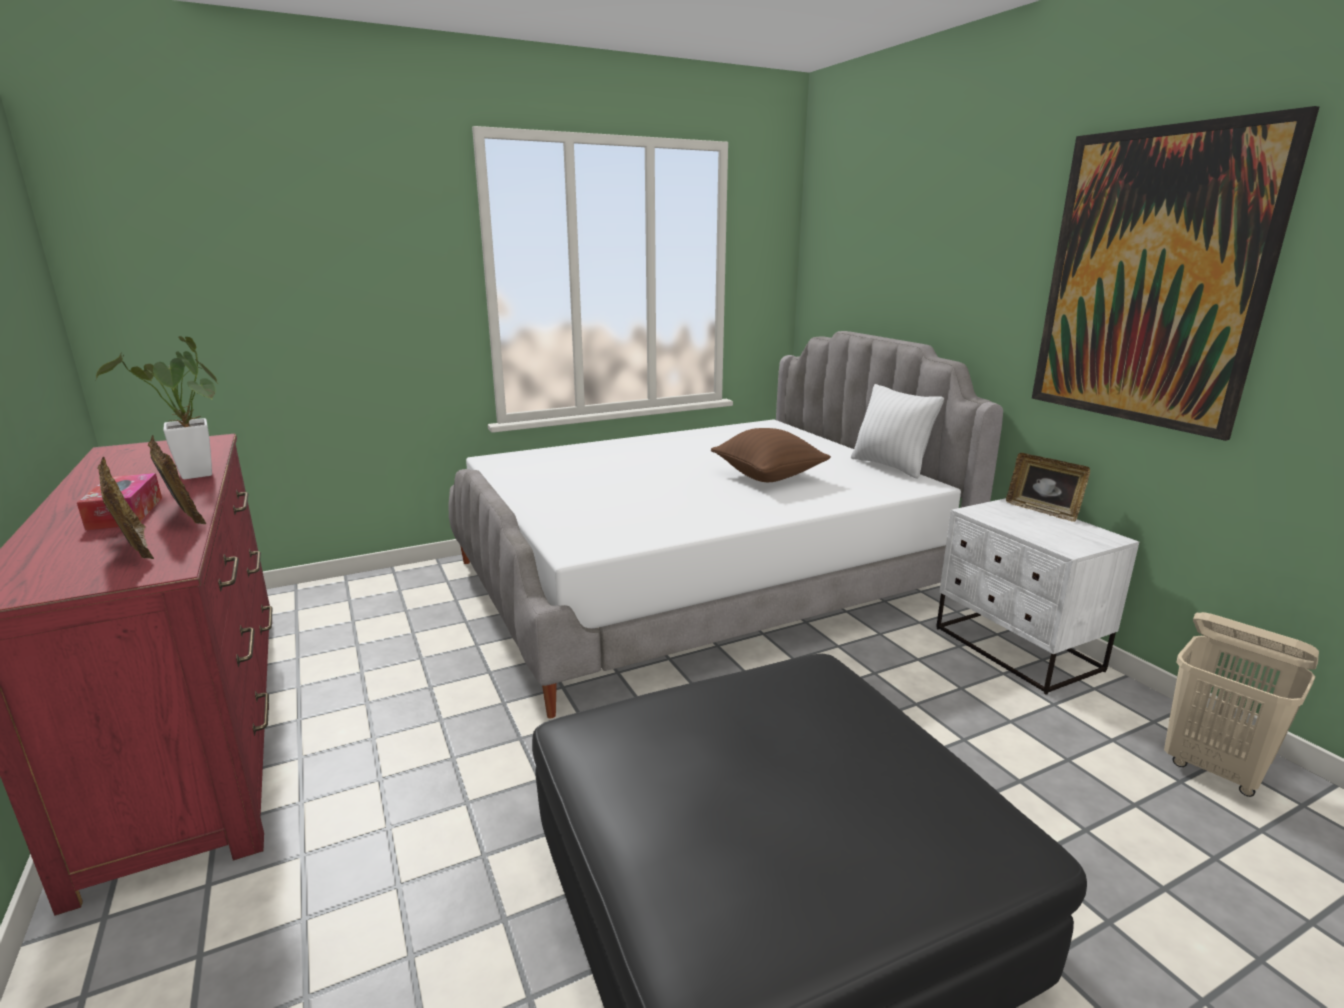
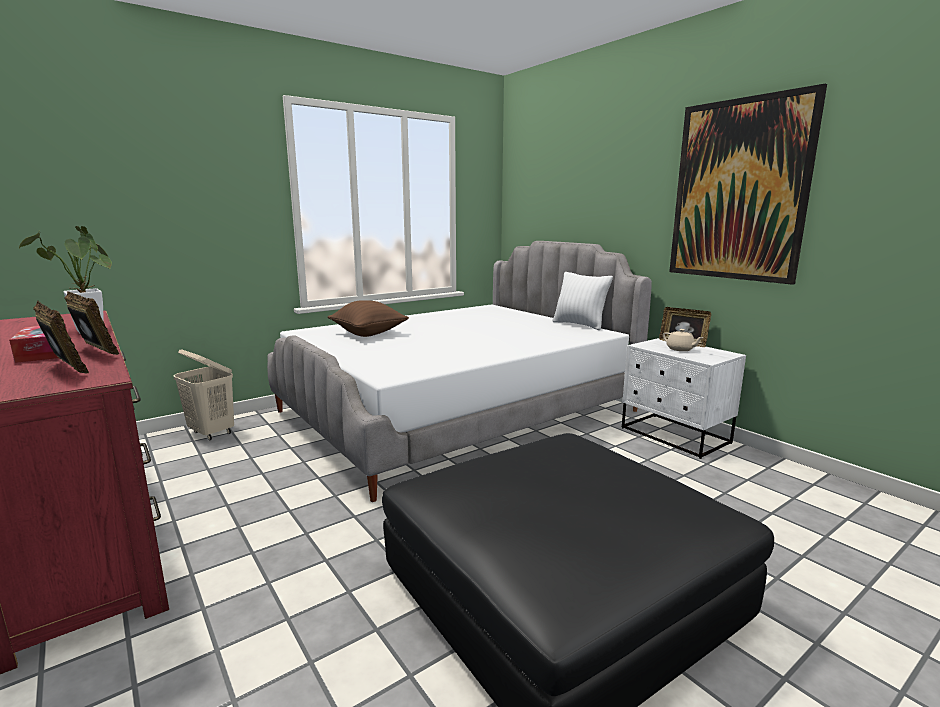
camera: 10 degrees left, 5 degrees down
(768, 477) = (502, 333): brown pillow -> brown pillow (368, 334)
(1033, 523) = (680, 349): none -> beige teapot
(1214, 770) = (810, 490): beige laundry basket -> beige laundry basket (212, 433)

